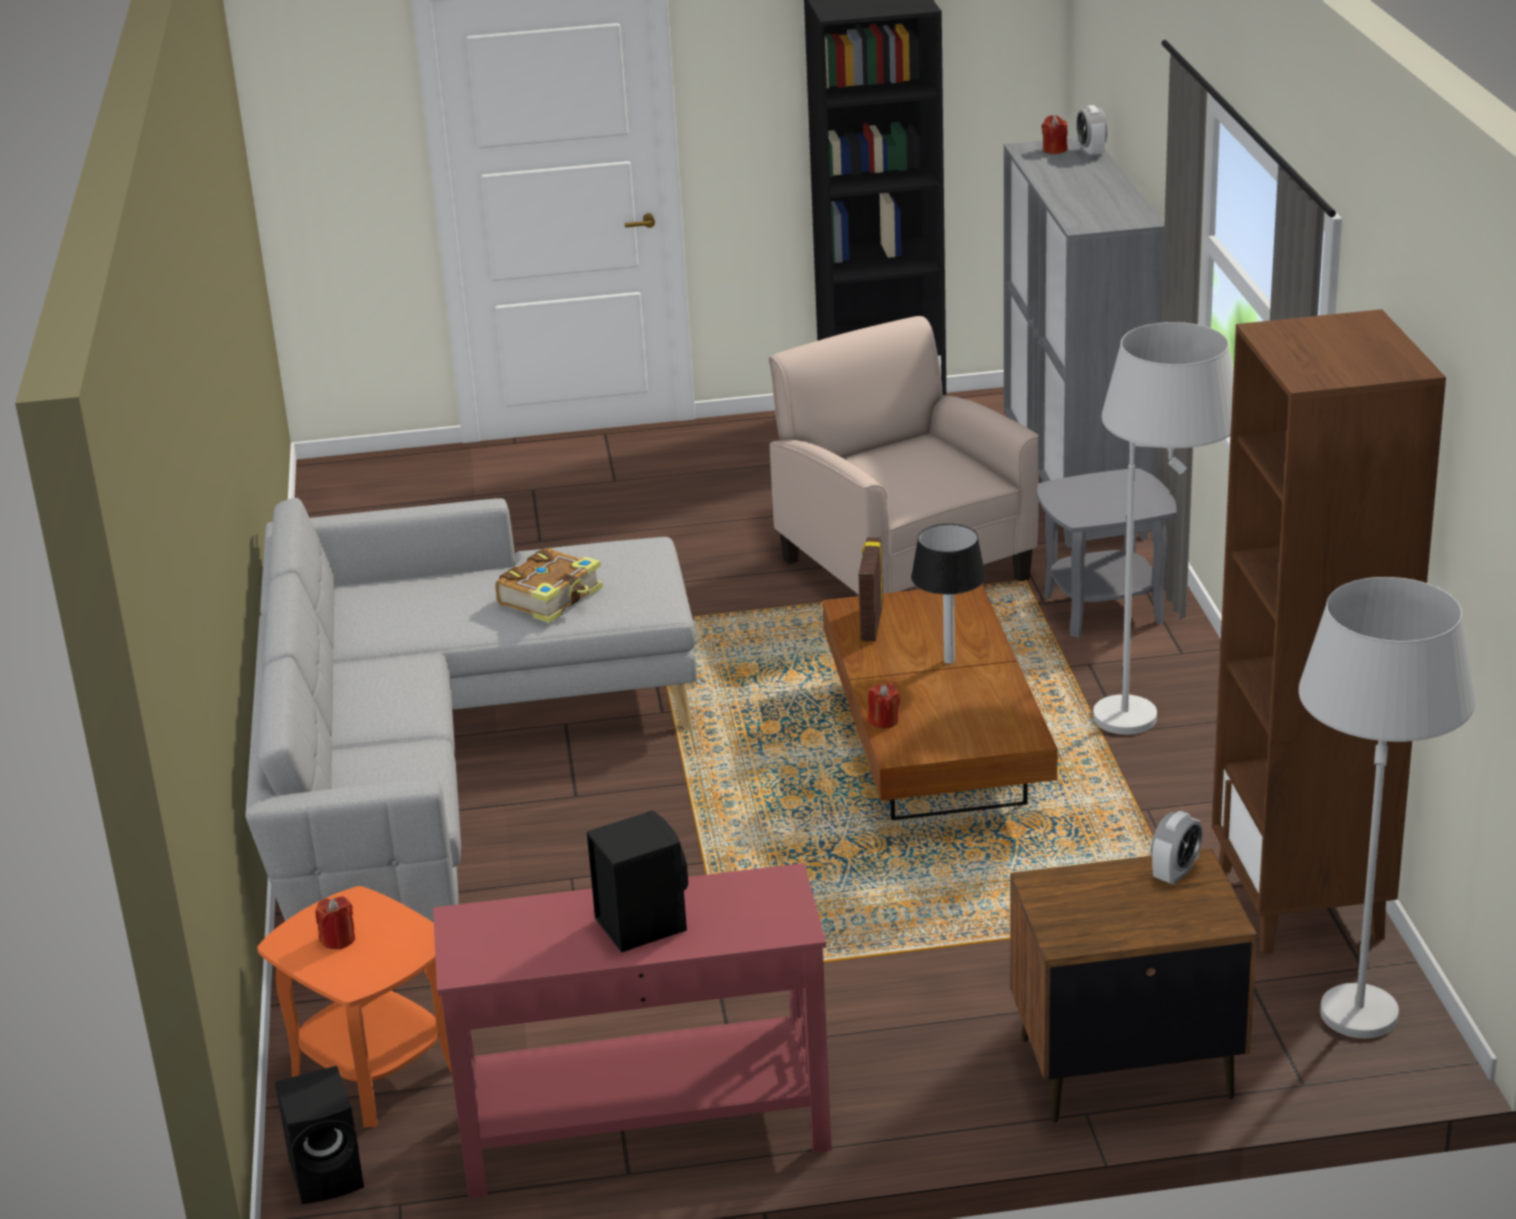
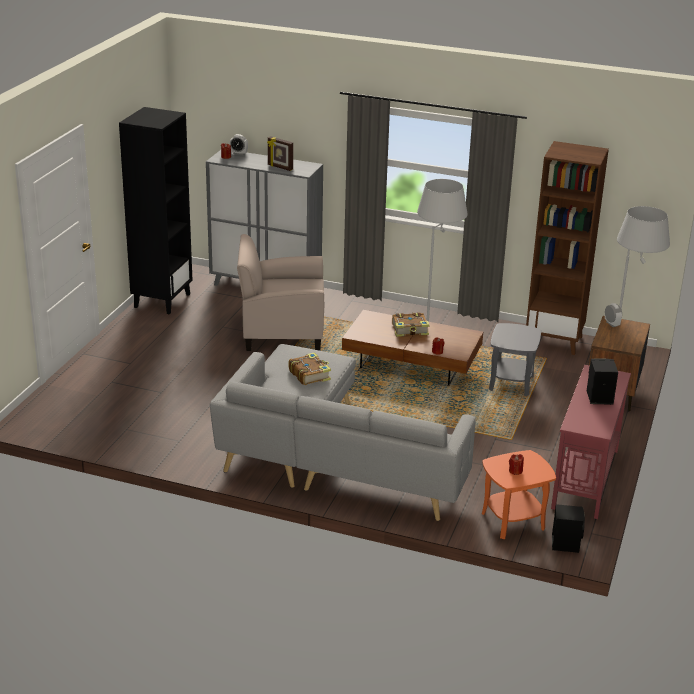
camera: 65 degrees left, 0 degrees up
(871, 623) = (369, 334): picture frame -> picture frame (280, 167)
(950, 660) = (410, 330): table lamp -> book
(1103, 609) = (355, 310): grey side table -> grey side table (511, 383)

